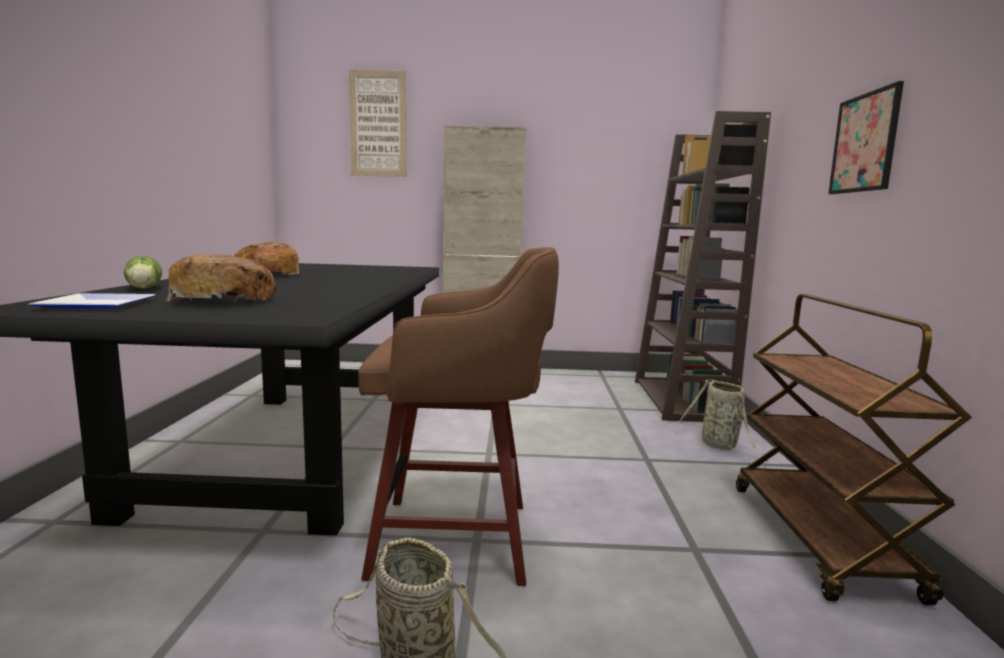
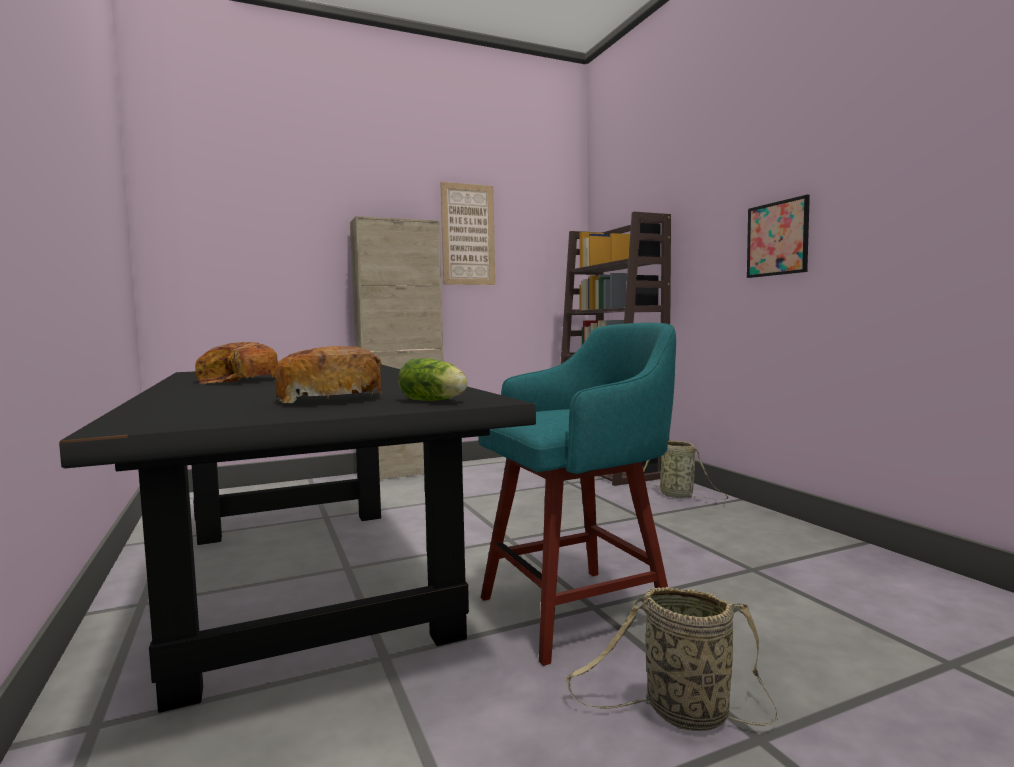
camera: 25 degrees left, 5 degrees down
(98, 305) = (221, 414): plate -> none
(143, 289) = (177, 400): lettuce -> lettuce (435, 401)
(378, 124) = (267, 212): picture -> picture (468, 234)
(459, 539) = (579, 611): brown stool -> turquoise stool
(820, 540) = (814, 543): brown cart -> none

